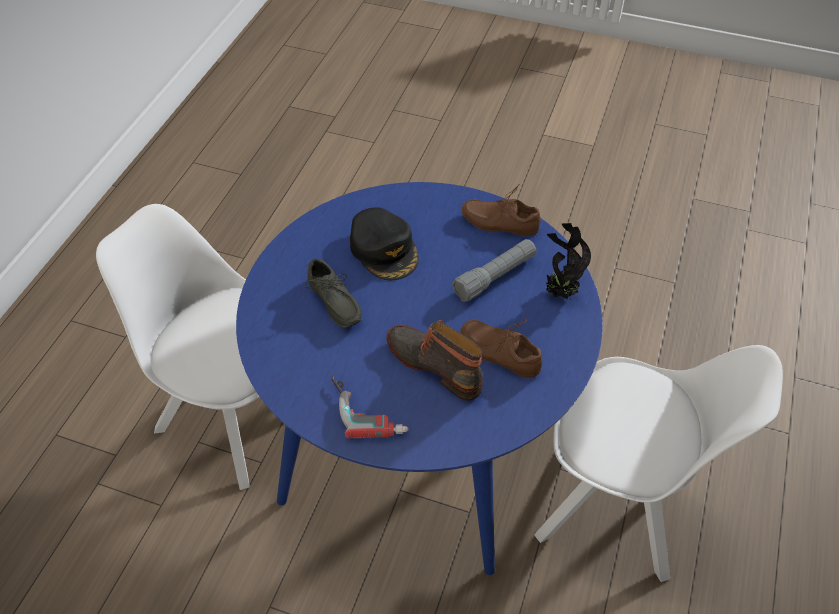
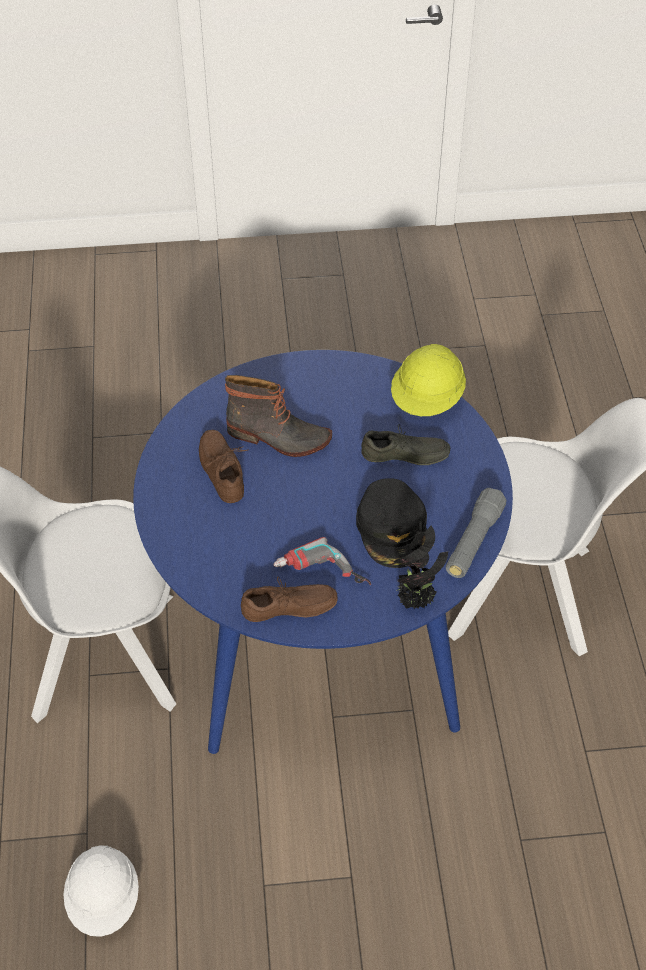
camera: 155 degrees right, 0 degrees up
(271, 349) = (427, 400): none -> yellow hard hat
(332, 303) = (405, 457): grey shoe -> grey shoe turned 150 degrees clockwise
(369, 408) = (313, 386): power drill -> power drill (320, 576)
(384, 249) = (393, 529): black cap -> black cap turned 135 degrees counterclockwise
(495, 277) = (264, 540): grey flashlight -> grey flashlight (473, 541)
(501, 351) = (225, 470): brown shoe -> brown shoe turned 120 degrees counterclockwise
(559, 293) = (192, 546): potted plant -> potted plant (416, 601)
(651, 327) = (104, 900): none -> white hard hat

